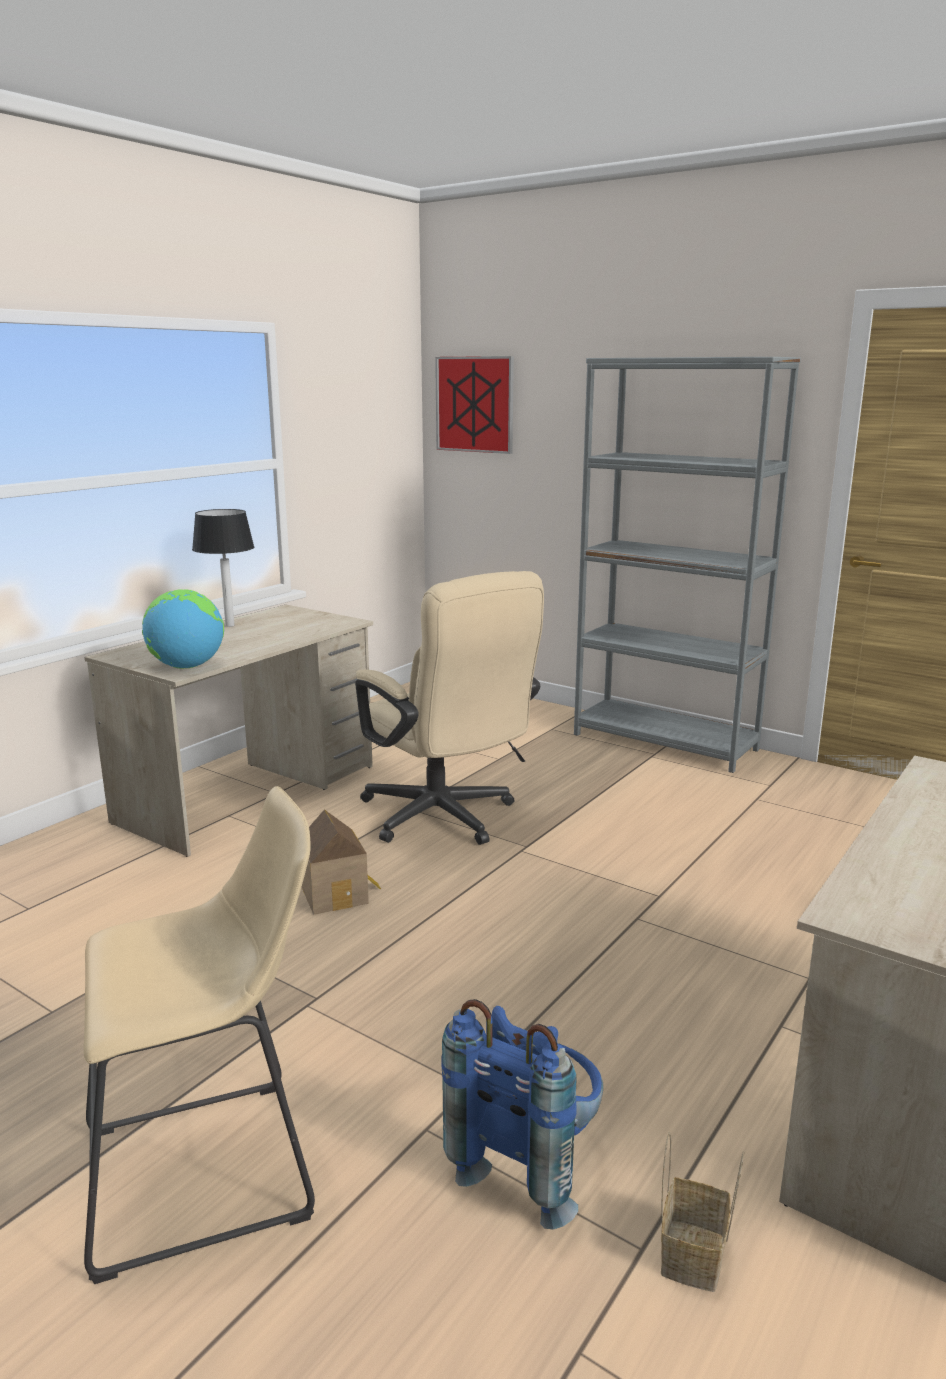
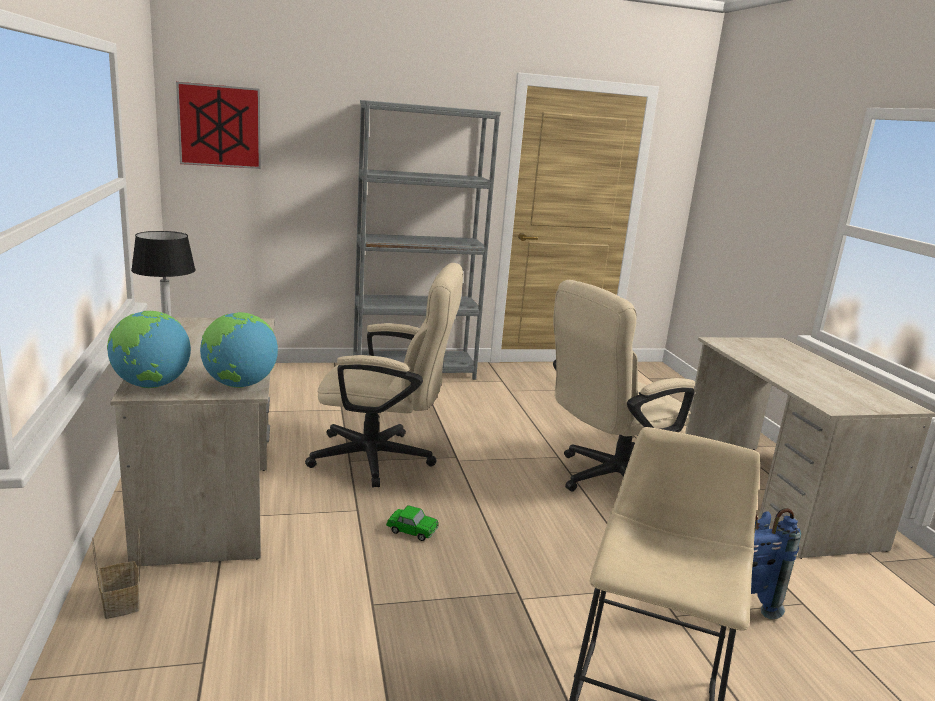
camera: 50 degrees left, 0 degrees up
(134, 652) = (151, 385): none -> globe
(338, 894) = (412, 531): toy house -> toy car
(673, 949) = (607, 480): none -> beige office chair
(693, 1257) = (815, 594): basket -> basket (122, 603)

